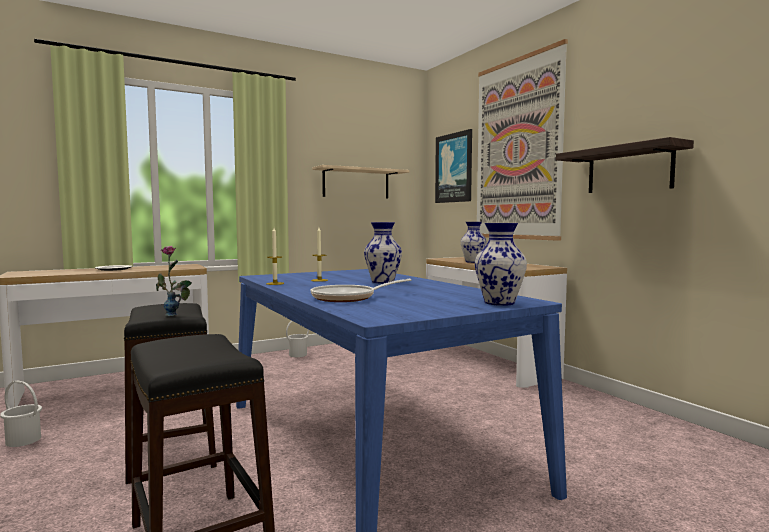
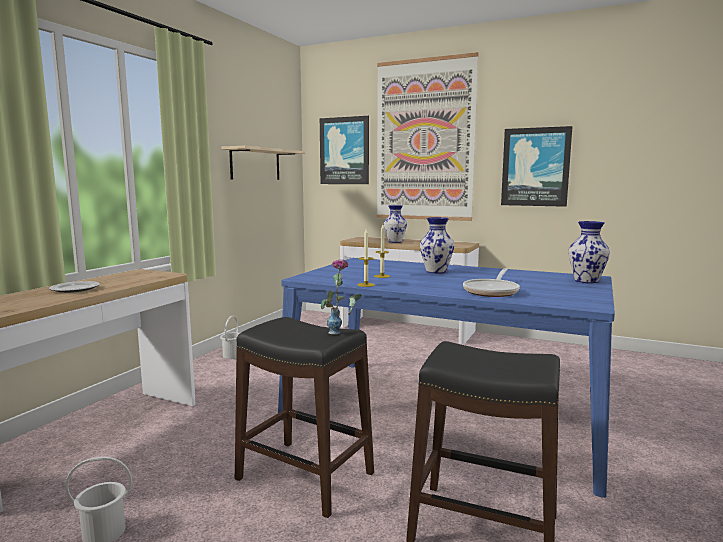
camera: 35 degrees left, 5 degrees up
(629, 170) = (535, 167): shelf -> picture

